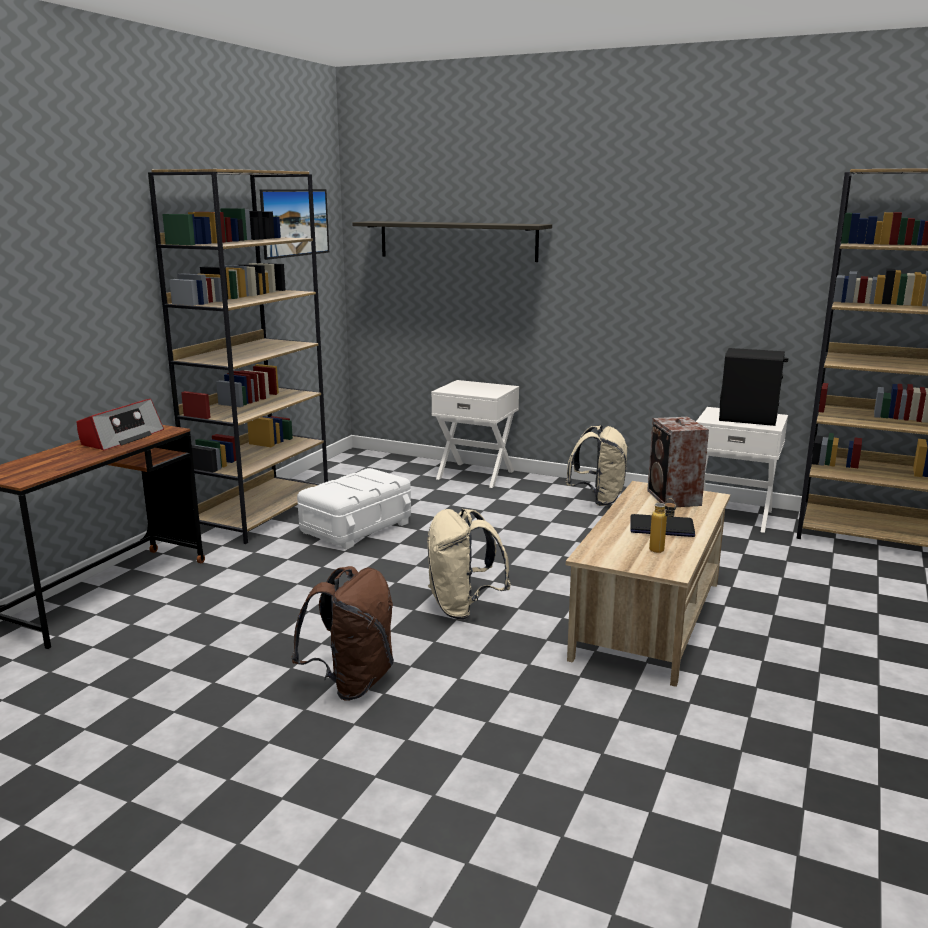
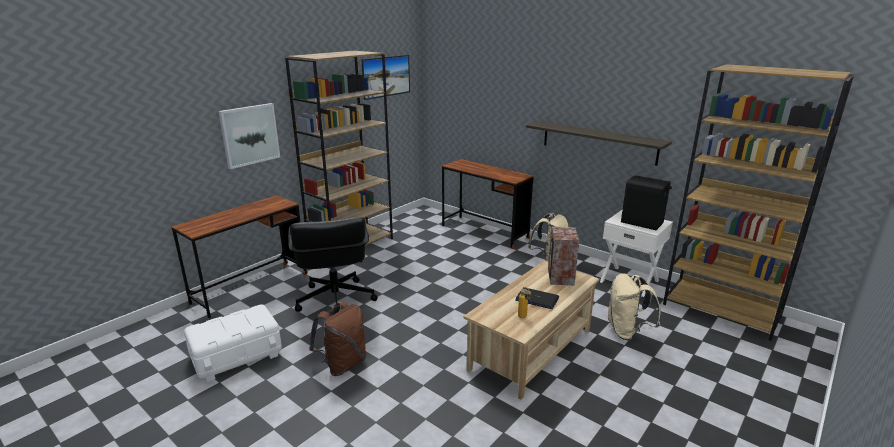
camera: 15 degrees right, 5 degrees up
(92, 308) = (249, 135): none -> picture
(121, 438) = (260, 207): radio -> none
(280, 593) = (335, 300): none -> black office chair
(357, 528) = (397, 262): white storage box -> white storage box (237, 356)
(457, 241) = (482, 89): shelf -> shelf (598, 142)
(463, 608) = (427, 325): beige backpack -> beige backpack (627, 332)
(476, 474) = (484, 231): white nightstand -> brown desk

